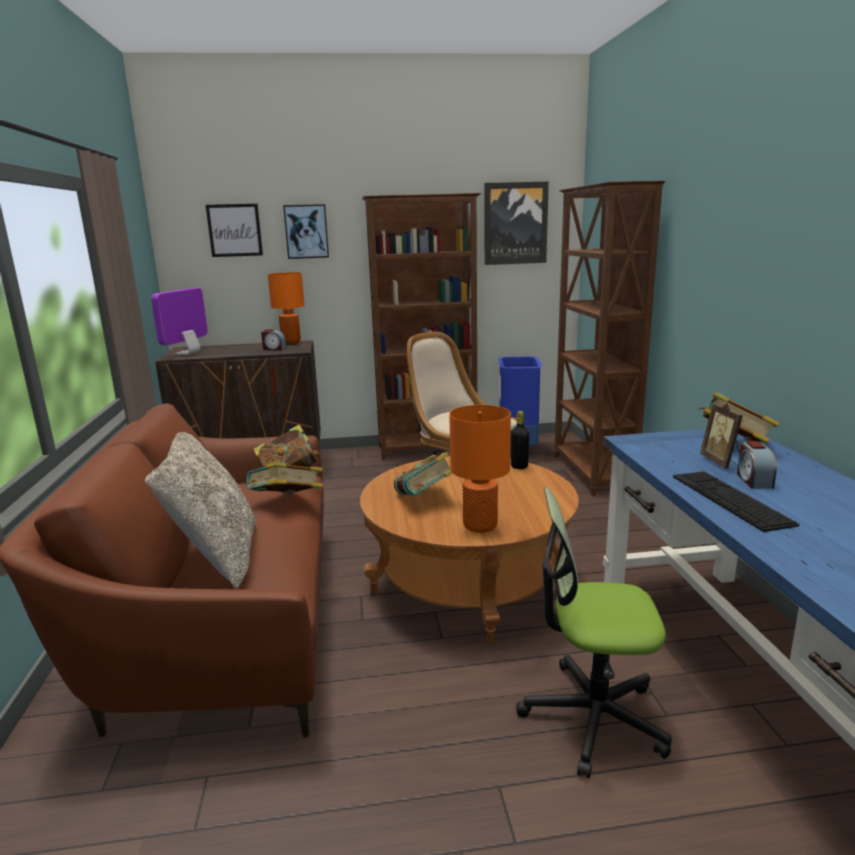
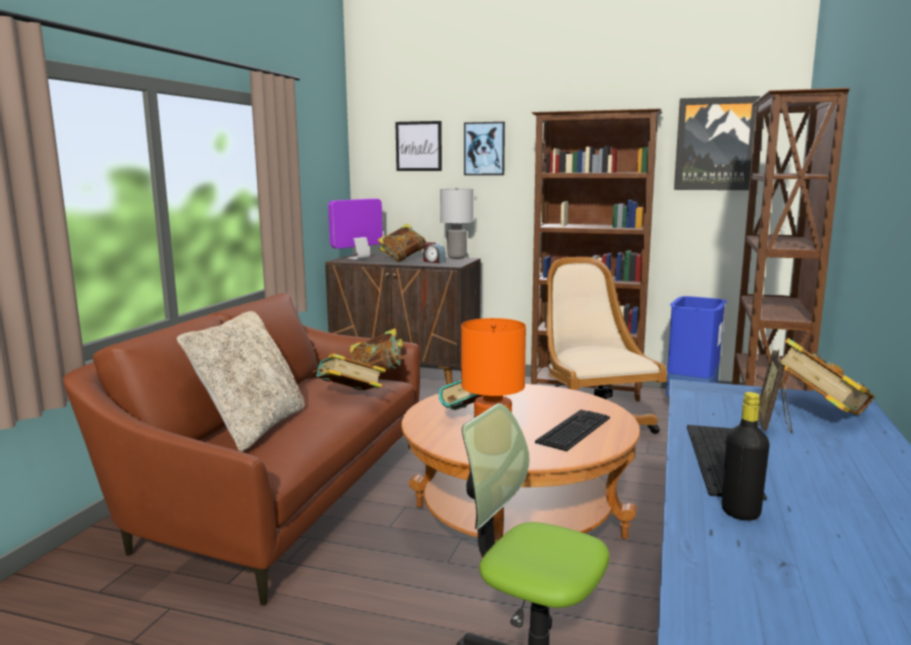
camera: 25 degrees right, 5 degrees down
(238, 349) = (403, 259): none -> book
(291, 343) = (457, 258): orange table lamp -> grey table lamp
(519, 466) = (601, 406): black bottle -> black bottle (740, 513)
(521, 493) = (573, 429): none -> keyboard
(753, 480) = (785, 448): alarm clock -> none

